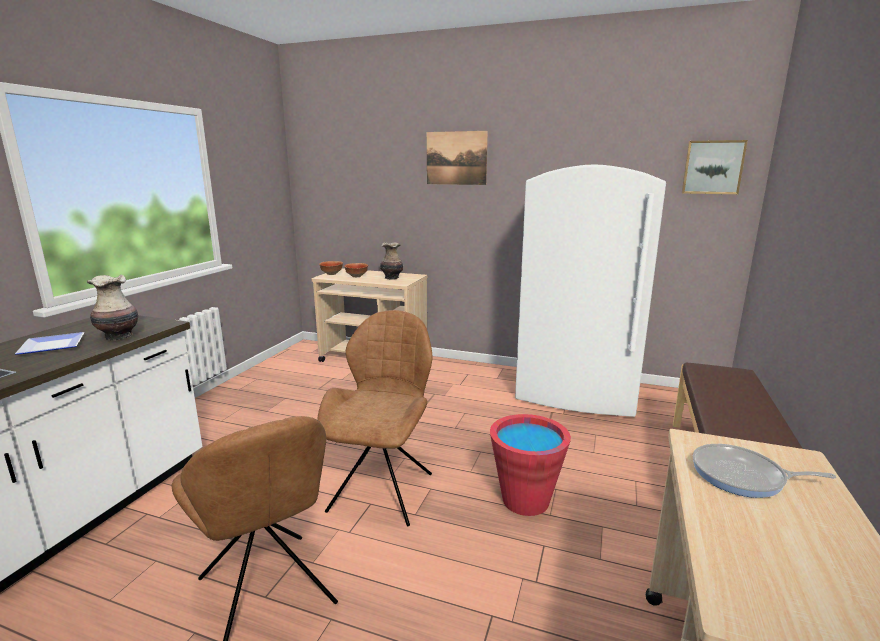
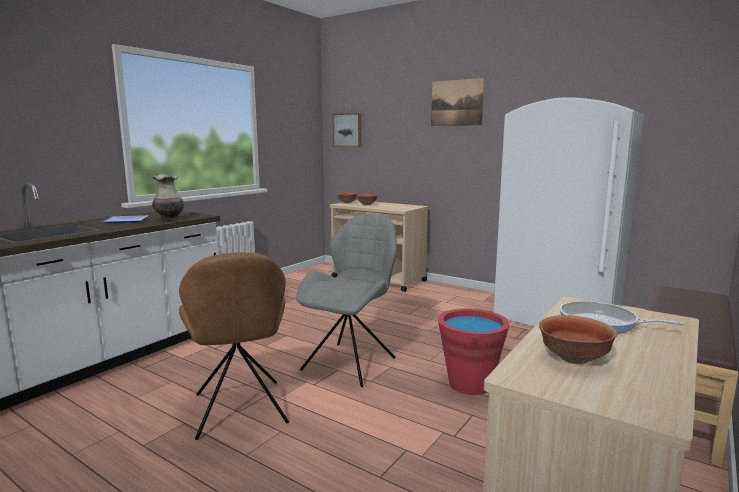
camera: 15 degrees right, 5 degrees down
(383, 489) = (351, 362): brown chair -> grey chair
(391, 278) = (395, 206): vase -> none
(712, 167) = (699, 101): picture -> picture (348, 130)
(767, 559) = (574, 359): none -> bowl

